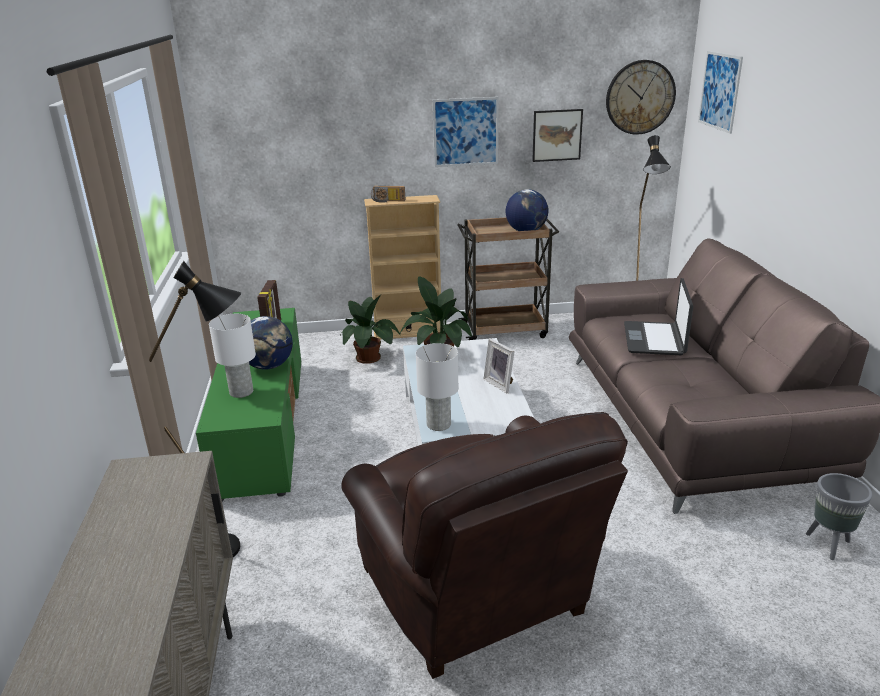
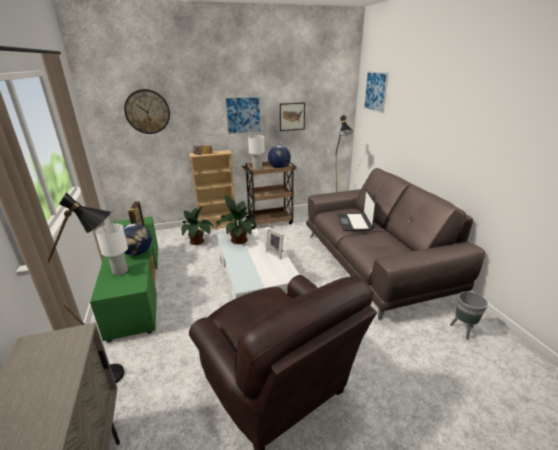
camera: 10 degrees left, 0 degrees up
(439, 424) = (244, 281): white table lamp -> white table lamp (257, 168)
(640, 97) = (333, 96): wall clock -> wall clock (147, 112)

